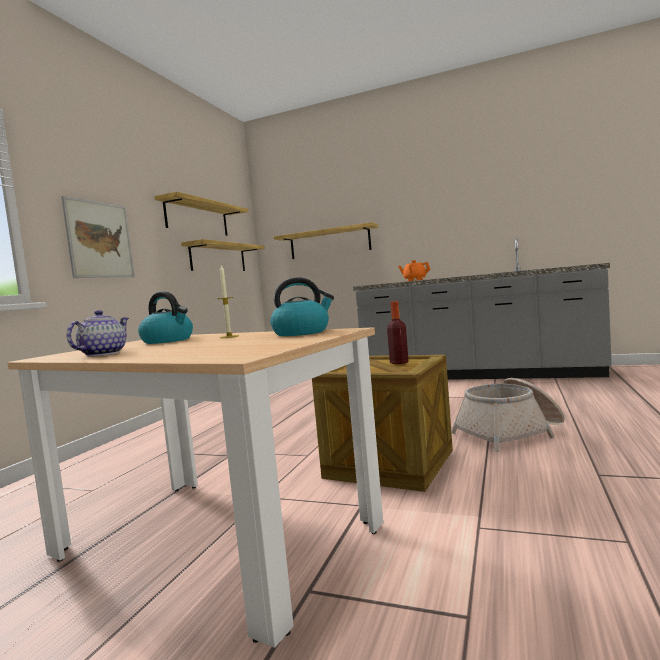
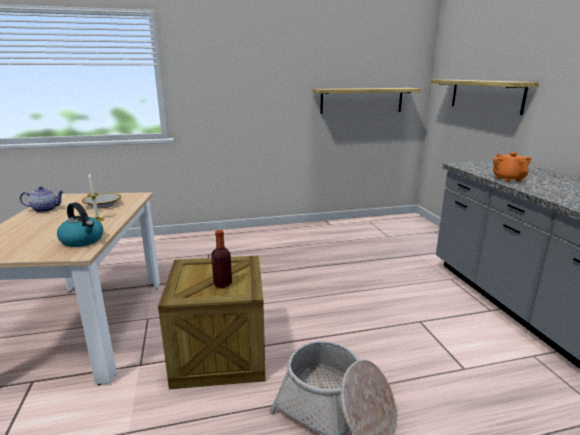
camera: 55 degrees right, 15 degrees up
(100, 240) = (225, 93): picture -> none
(168, 340) = (103, 205): kettle -> bowl
(197, 218) = (339, 64): shelf -> none

